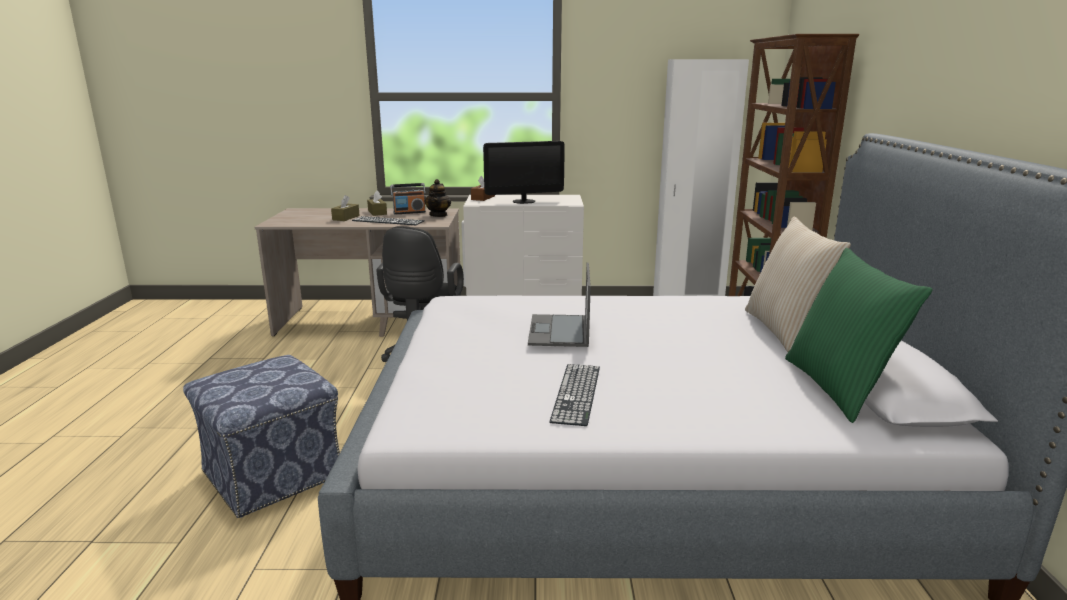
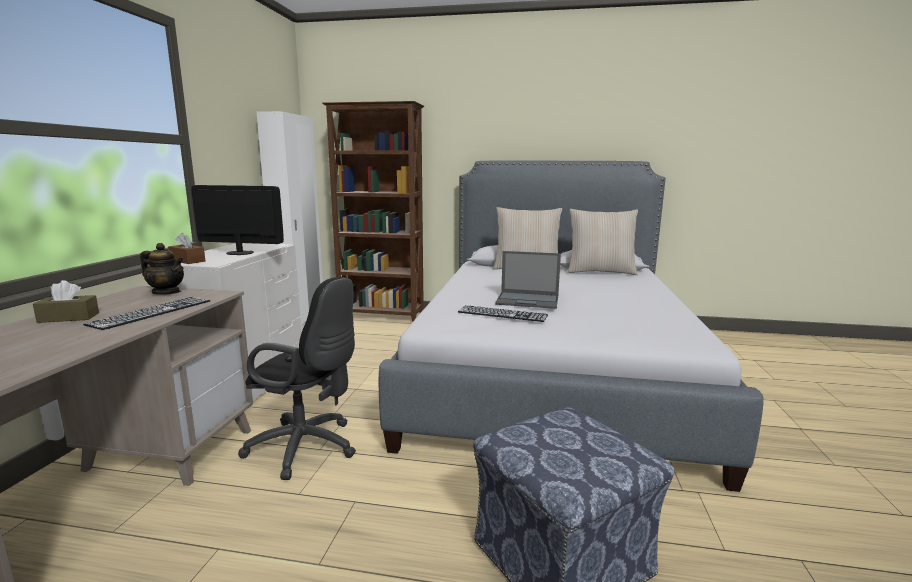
camera: 80 degrees left, 5 degrees down
(346, 218) = (65, 334): brown tissue box -> none
(409, 212) = (114, 303): radio -> none
(524, 201) = (240, 253): monitor -> monitor turned 75 degrees counterclockwise
(576, 393) = (626, 306): keyboard -> keyboard (502, 314)
(839, 388) = (600, 272): green pillow -> beige pillow

